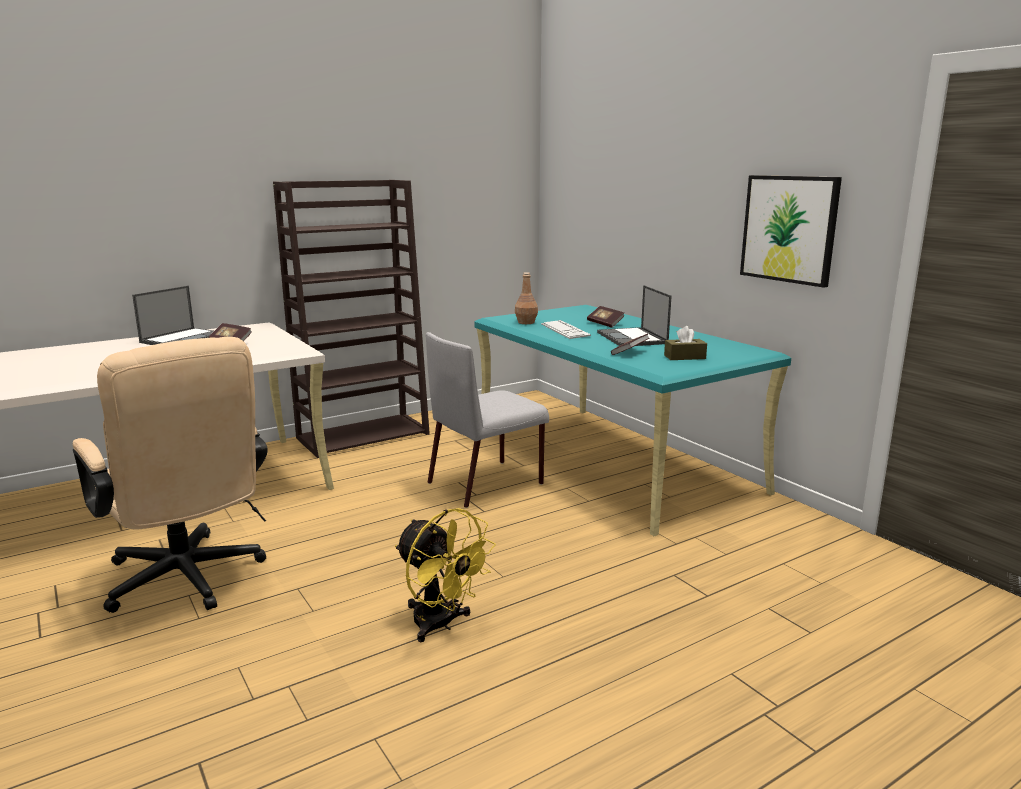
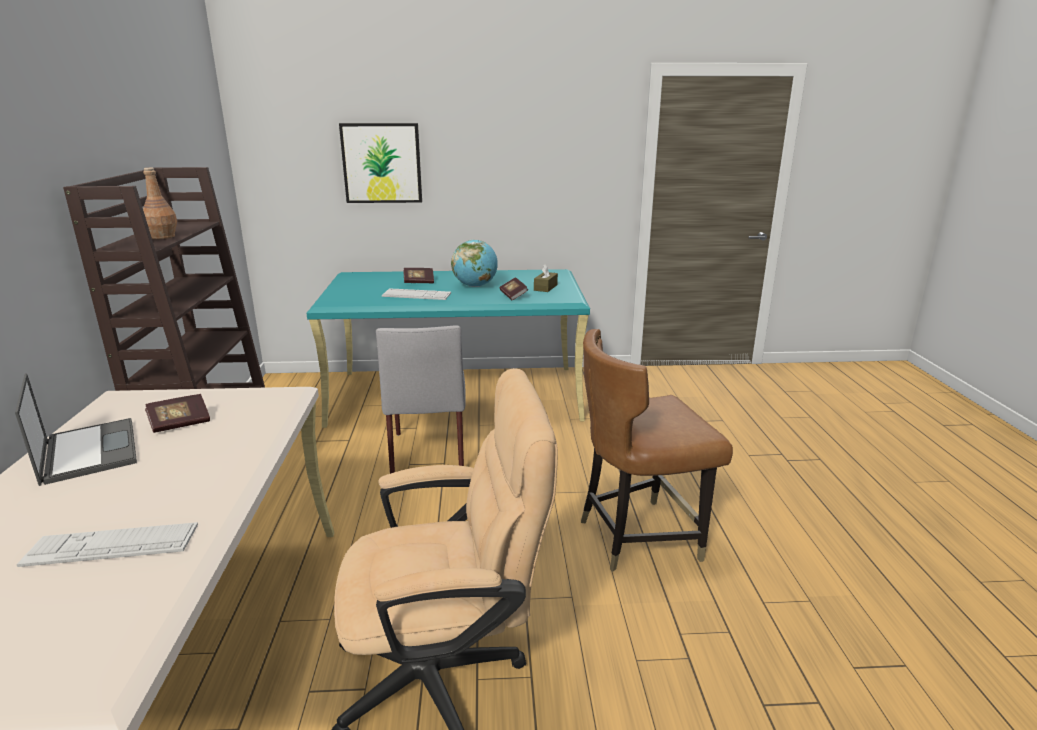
camera: 60 degrees left, 5 degrees up
(78, 367) = (112, 546): none -> keyboard
(441, 625) = (638, 536): yellow fan -> brown chair
(526, 322) = (366, 299): brown bottle -> brown bottle (163, 237)
(632, 338) = (475, 286): laptop -> globe
(789, 229) = (557, 180): picture -> picture (382, 163)

